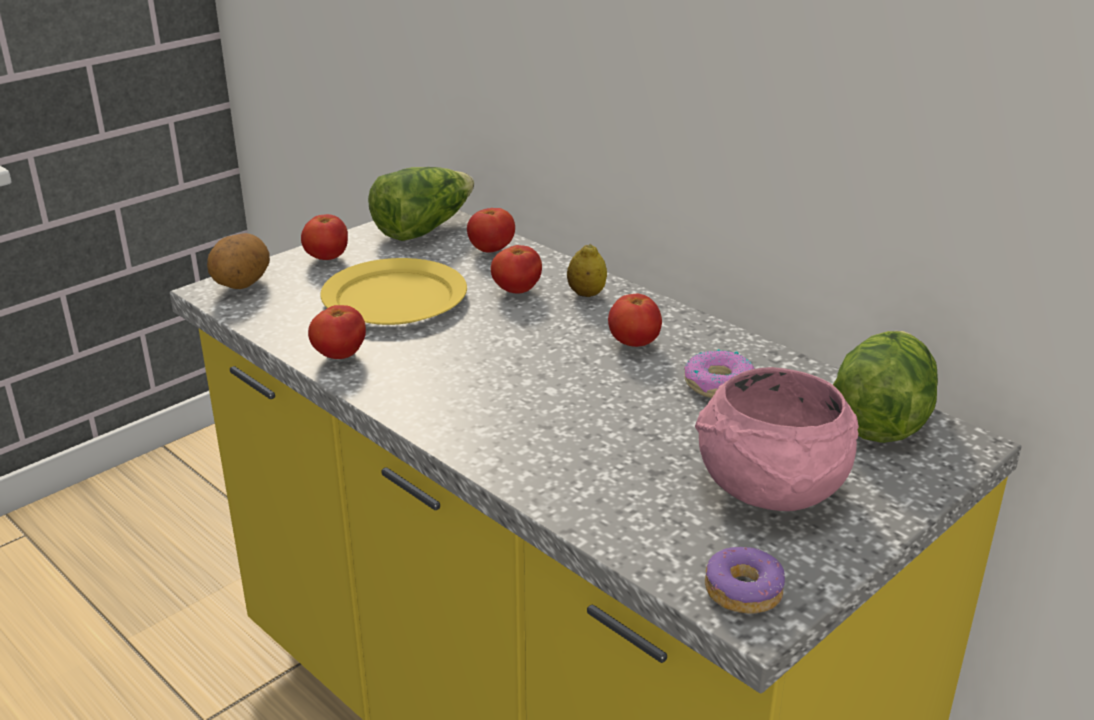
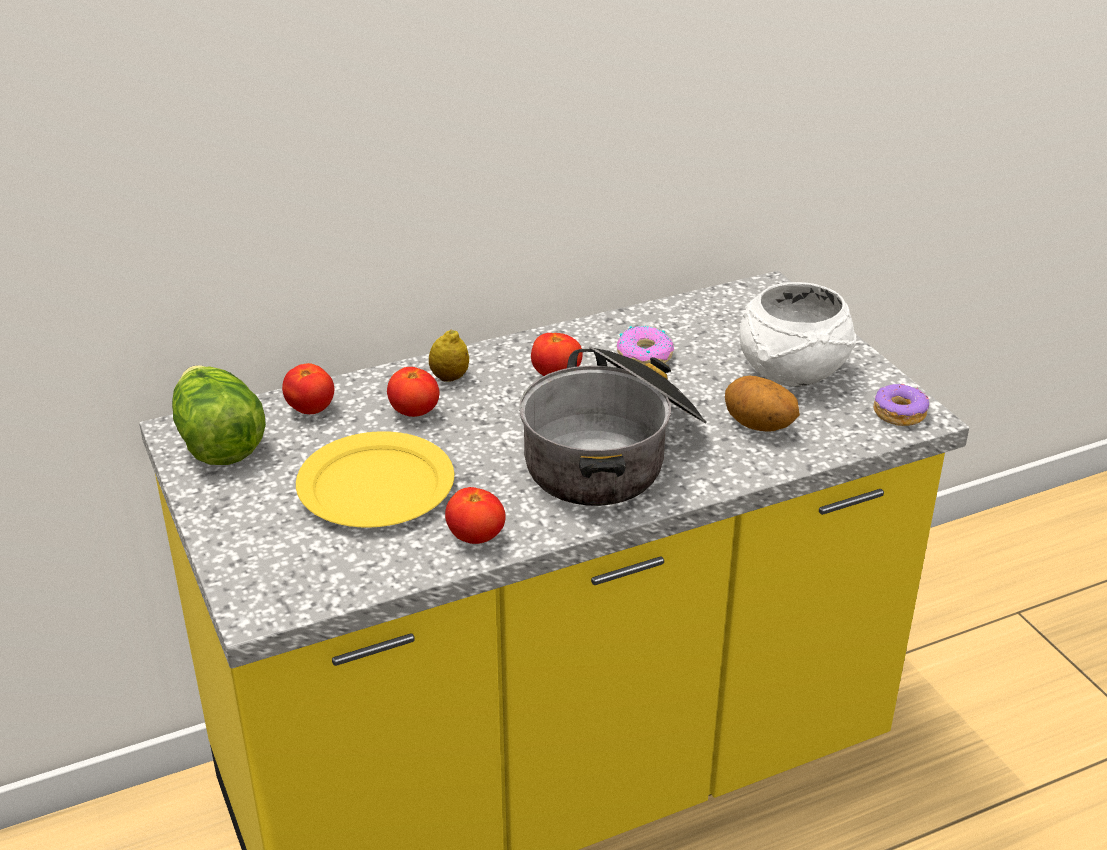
camera: 70 degrees left, 5 degrees up
(241, 285) = (260, 588): potato -> potato (758, 427)
(327, 258) = (239, 517): tomato -> none
(511, 399) = (613, 454): none -> cooking pot
(768, 488) = (791, 373): pink bowl -> white bowl
(880, 416) = (721, 305): lettuce -> none

